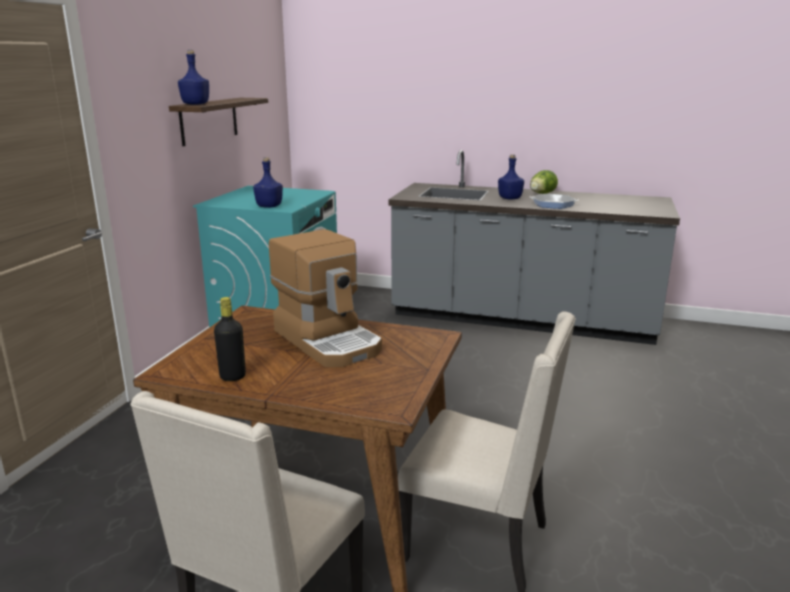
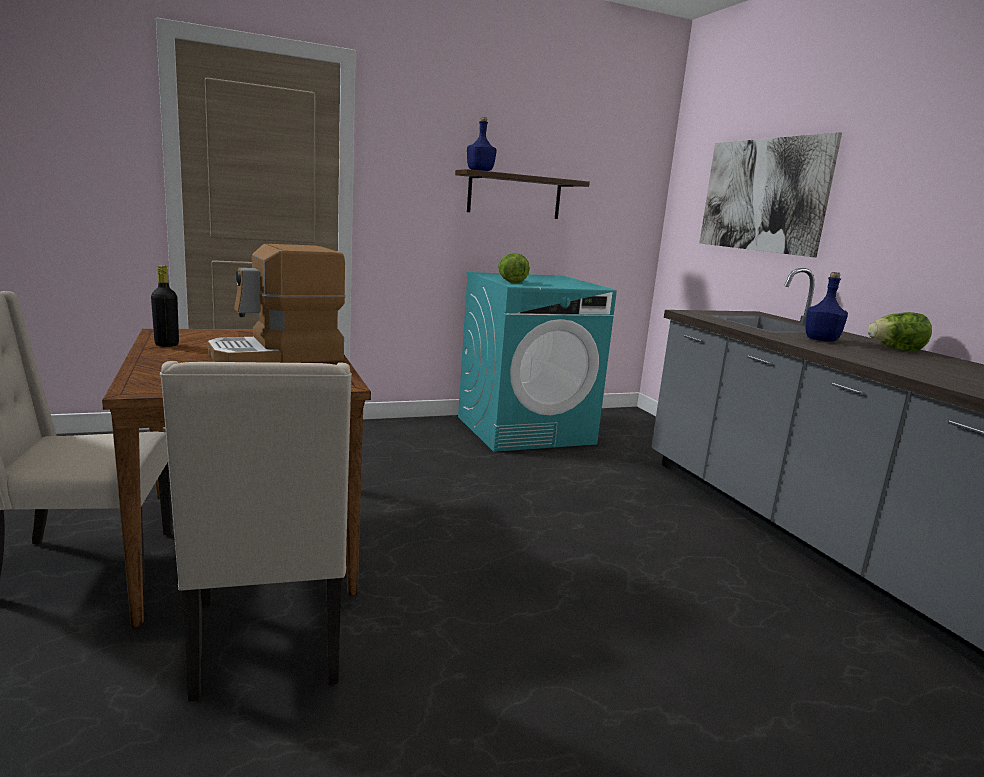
camera: 50 degrees right, 5 degrees down
(269, 206) = (510, 281): blue bottle -> lettuce
(329, 340) = (278, 356): coffee machine -> coffee machine turned 45 degrees clockwise
(397, 96) = (763, 195): none -> picture
(553, 204) = (862, 356): frying pan -> none

